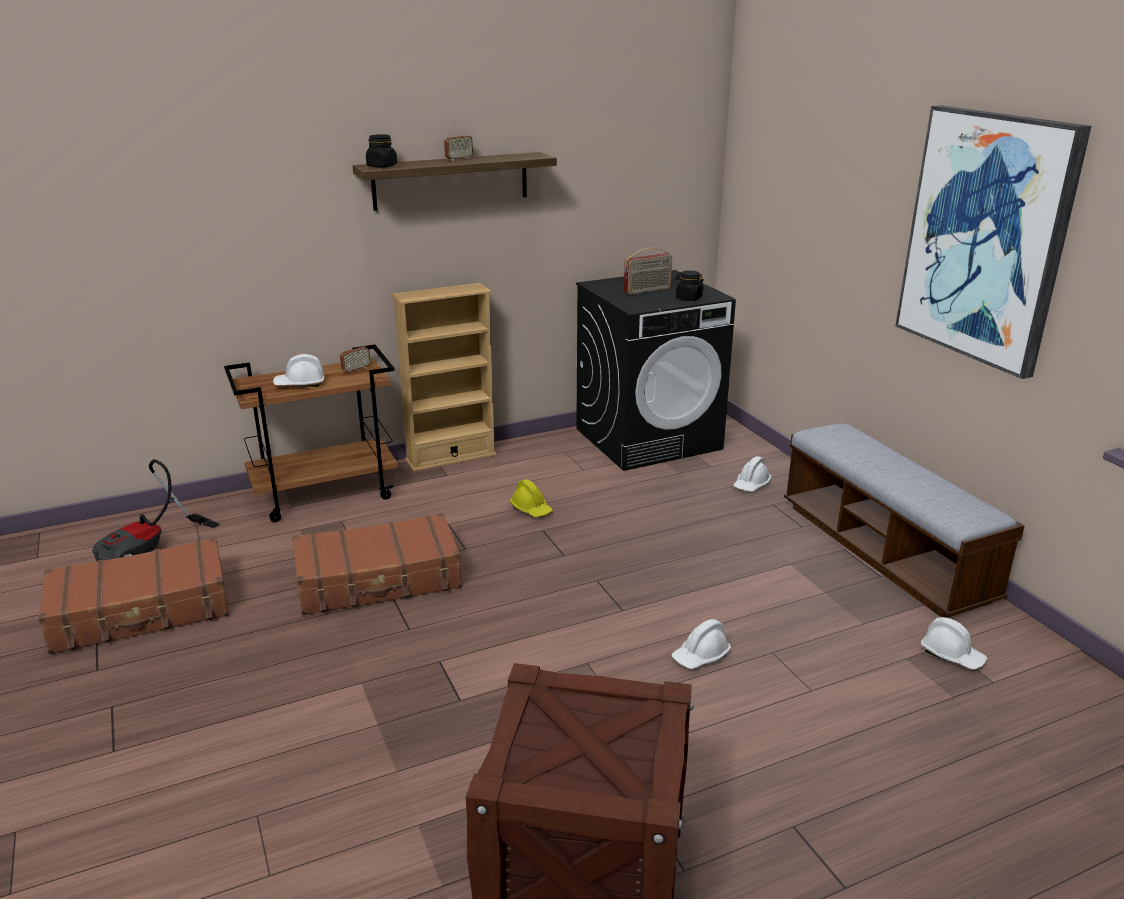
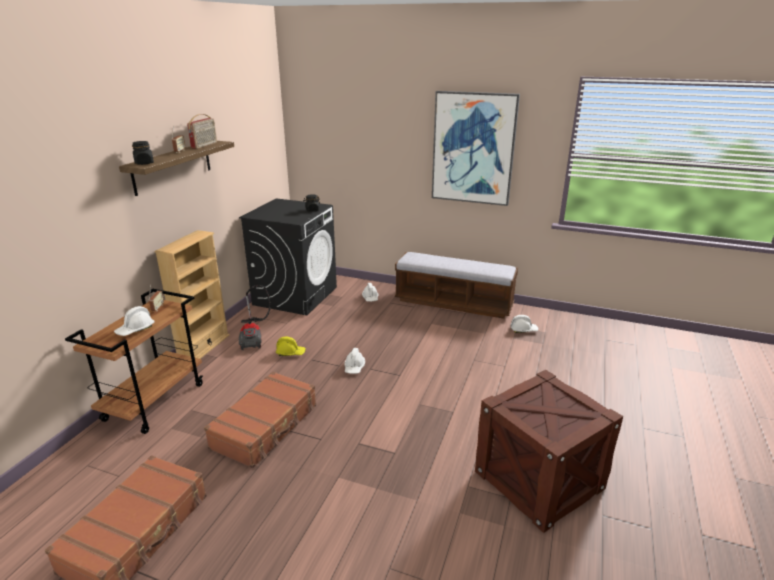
camera: 45 degrees left, 0 degrees up
(152, 550) = (77, 497): vacuum cleaner -> vacuum cleaner (254, 337)
(647, 291) = (285, 211): radio -> radio (204, 145)
(701, 656) = (454, 376): white hard hat -> white hard hat (354, 367)

